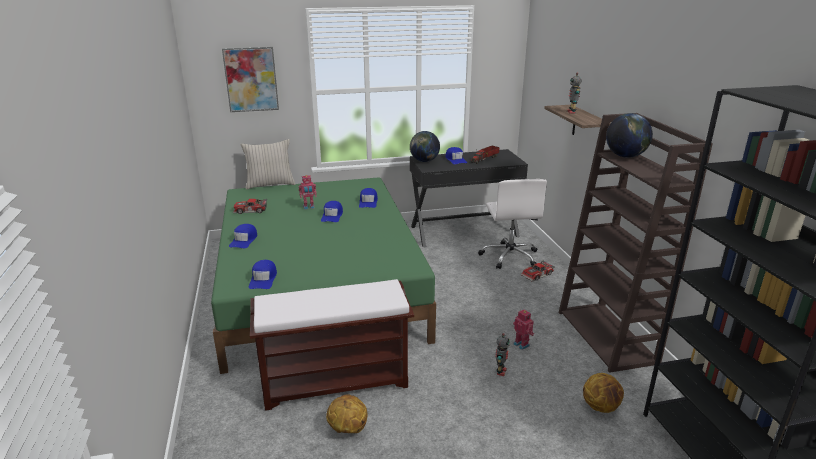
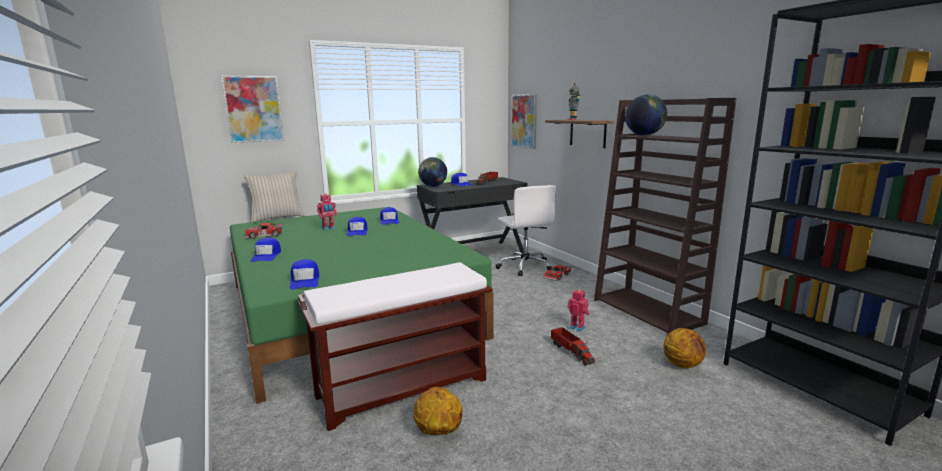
camera: 15 degrees left, 10 degrees down
(500, 371) = (571, 351): toy robot -> toy truck
(536, 91) = (524, 121): none -> picture

